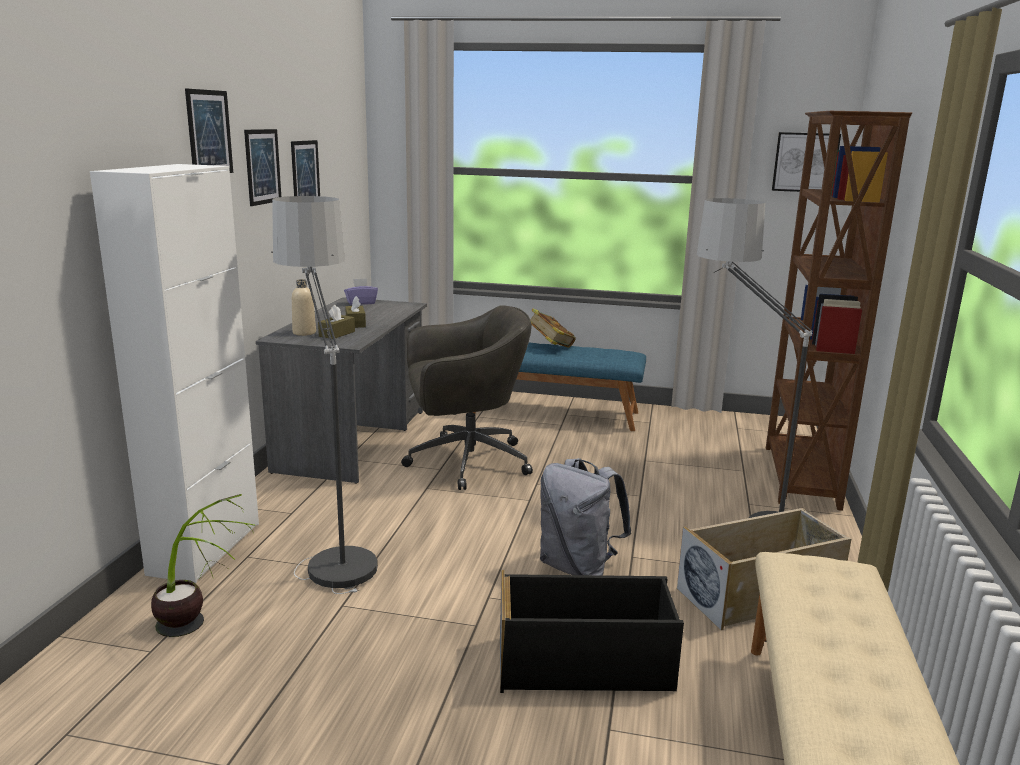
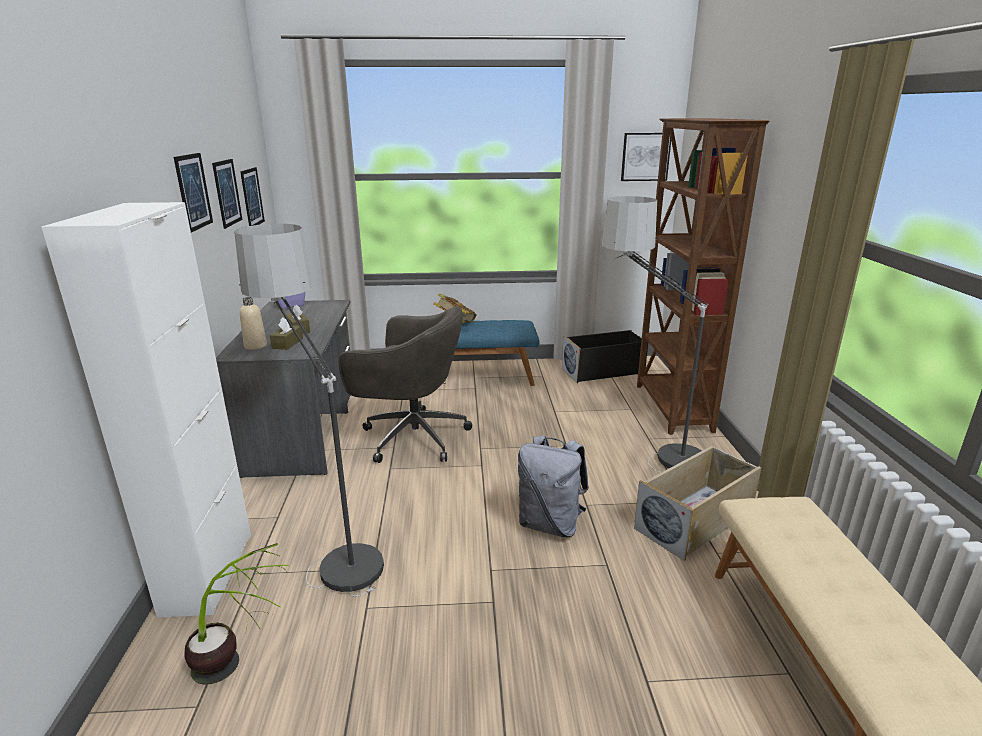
camera: 15 degrees left, 5 degrees up
(209, 132) = (144, 164): picture -> picture (252, 197)
(465, 462) = (412, 436): grey office chair -> grey office chair turned 45 degrees clockwise
(585, 664) = (599, 619): black storage box -> black storage box (603, 371)

